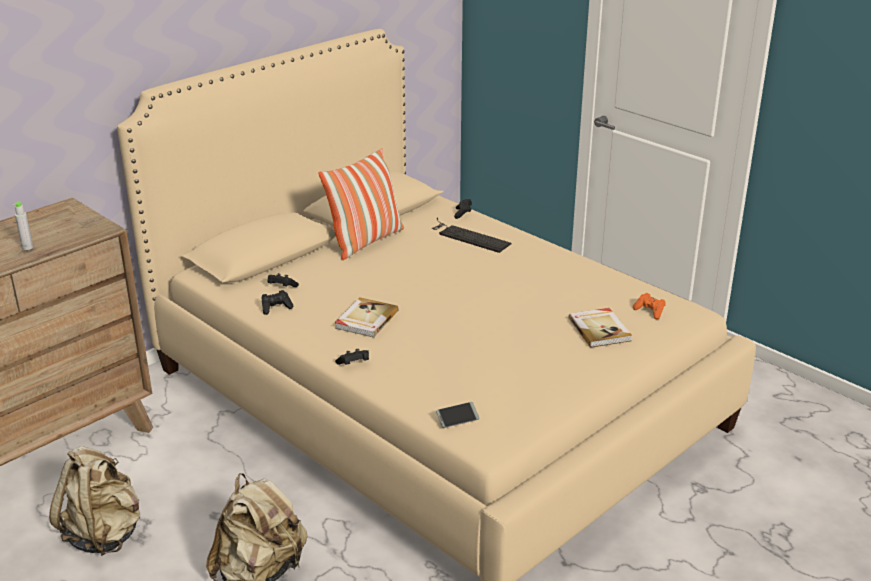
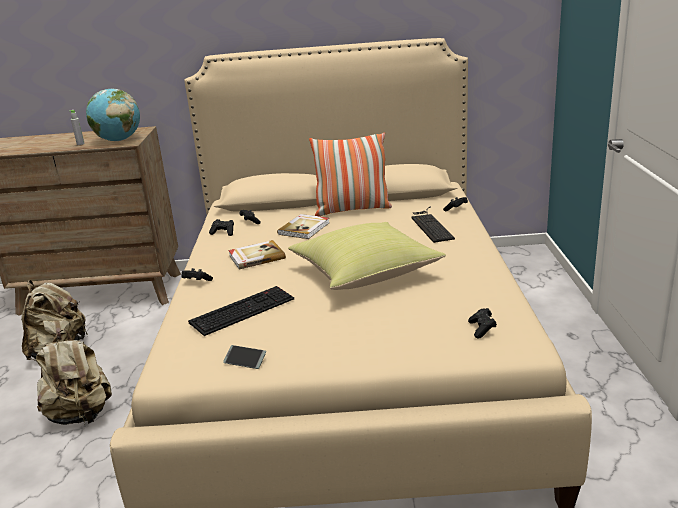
camera: 45 degrees right, 5 degrees down
(75, 229) = (118, 140): none -> globe
(456, 369) = (242, 310): none -> keyboard
(457, 418) = (179, 344): phone -> phone (245, 361)
(494, 300) = (365, 274): none -> yellow pillow
(600, 329) = (407, 326): book -> book (305, 228)
(650, 311) = (482, 329): orange game controller -> black game controller

